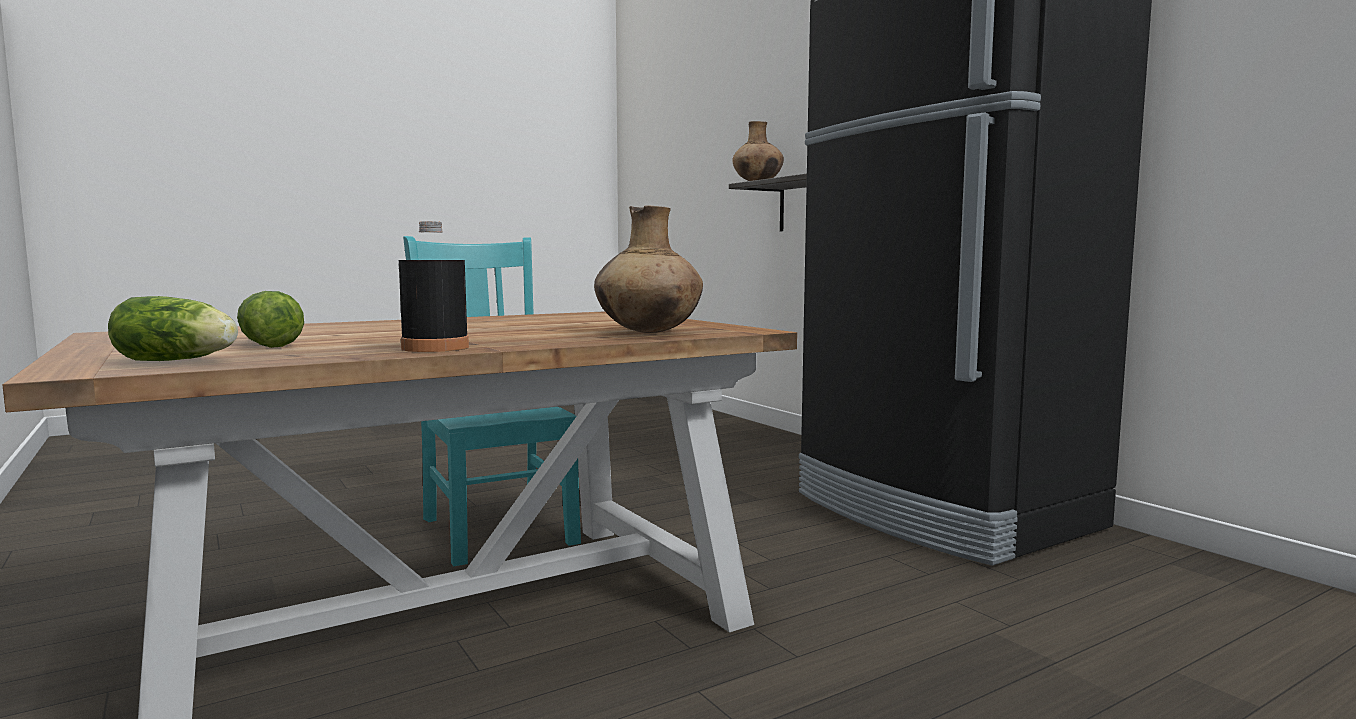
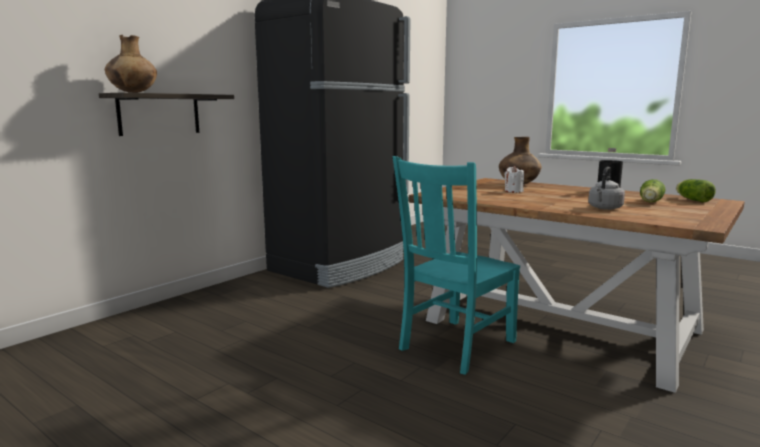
camera: 110 degrees left, 5 degrees up
(318, 329) = (604, 208): none -> grey kettle
(563, 325) = (513, 191): none -> white candle

